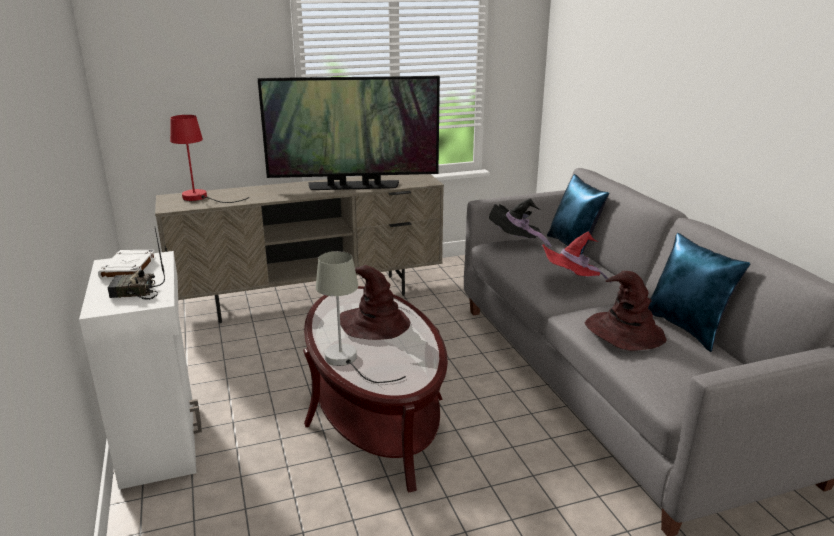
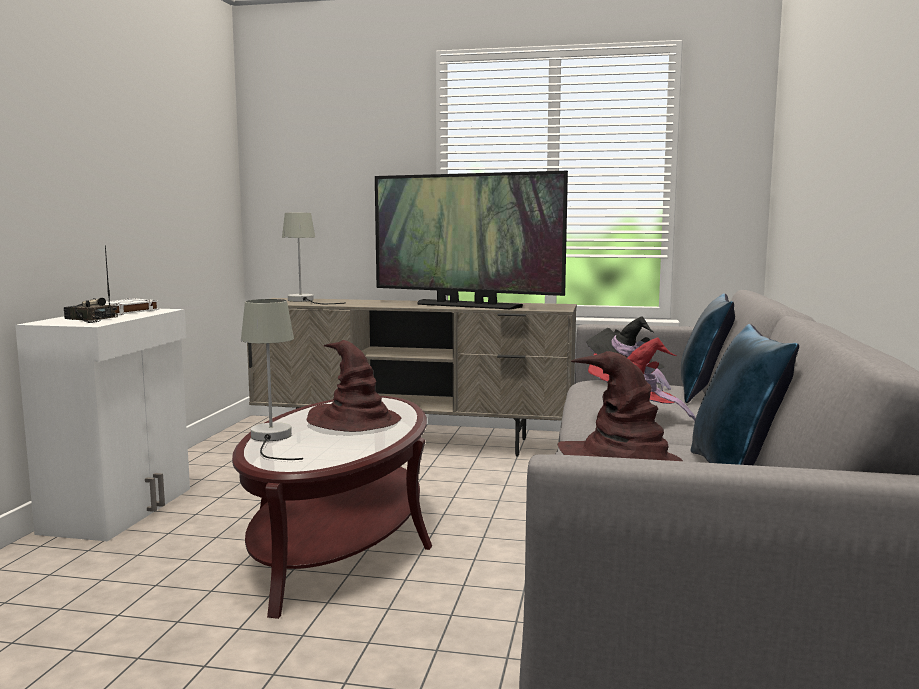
camera: 30 degrees right, 15 degrees down
(201, 198) = (305, 301): red table lamp -> grey table lamp

